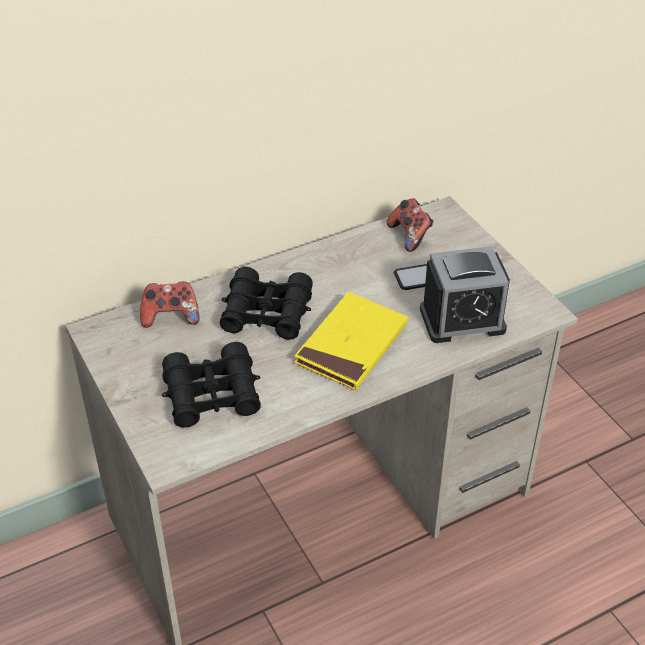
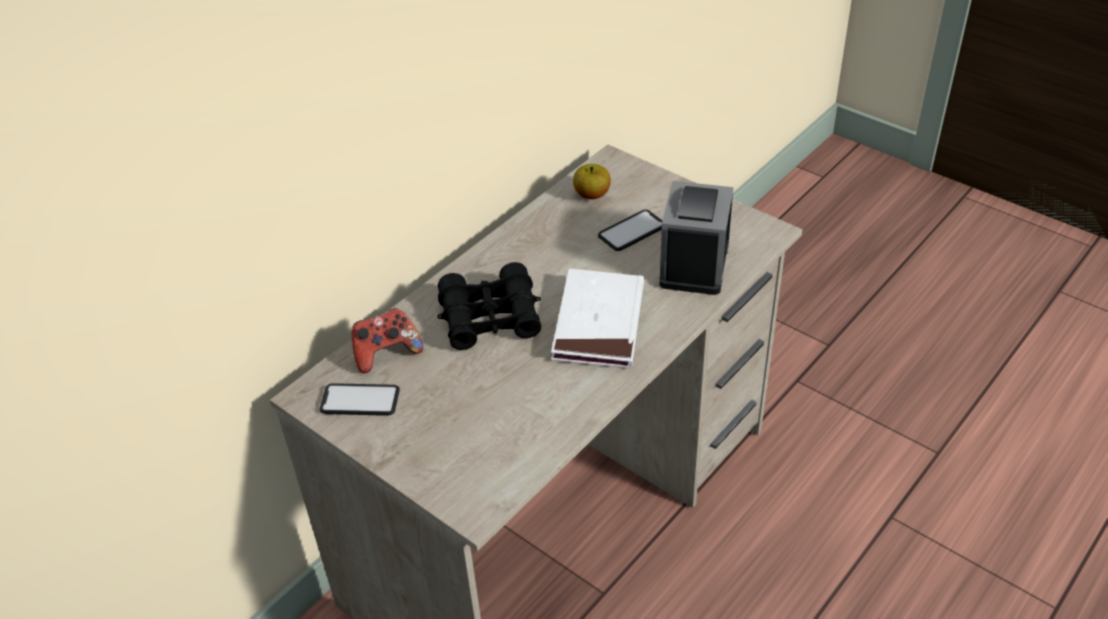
camera: 20 degrees left, 0 degrees up
(130, 347) = (360, 400): none -> phone
(212, 395) = (482, 421): black binoculars -> none
(351, 345) = (599, 323): yellow book -> white book
(410, 236) = (592, 195): game controller -> apple
(462, 320) = (694, 264): alarm clock -> alarm clock turned 135 degrees clockwise

